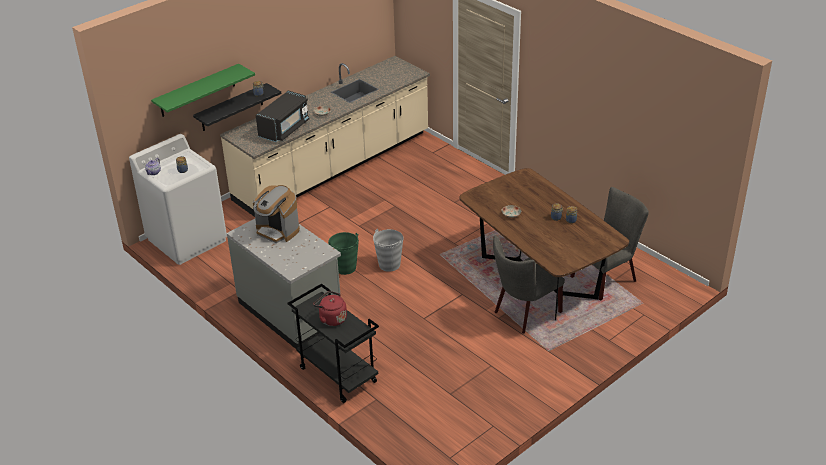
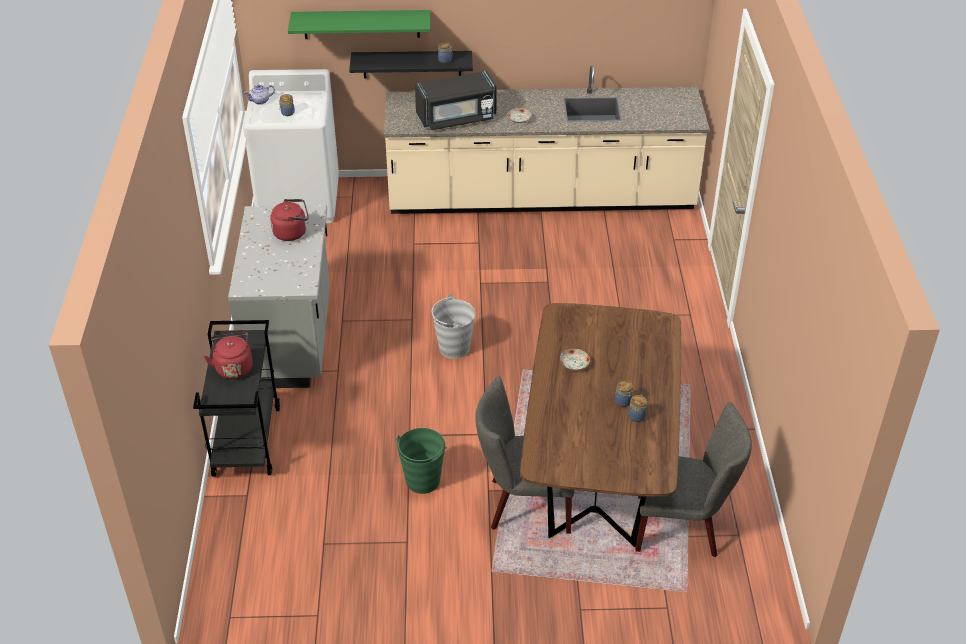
camera: 40 degrees right, 5 degrees up
(277, 231) = (292, 232): coffee machine -> red kettle
(345, 268) = (405, 324): green bucket -> green bucket (422, 481)

